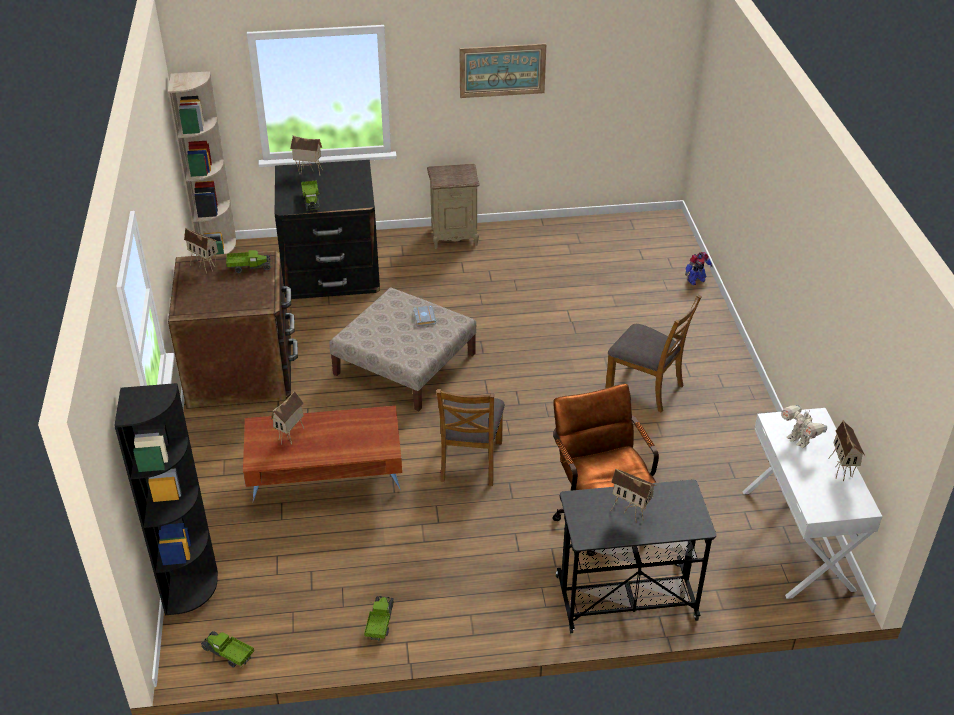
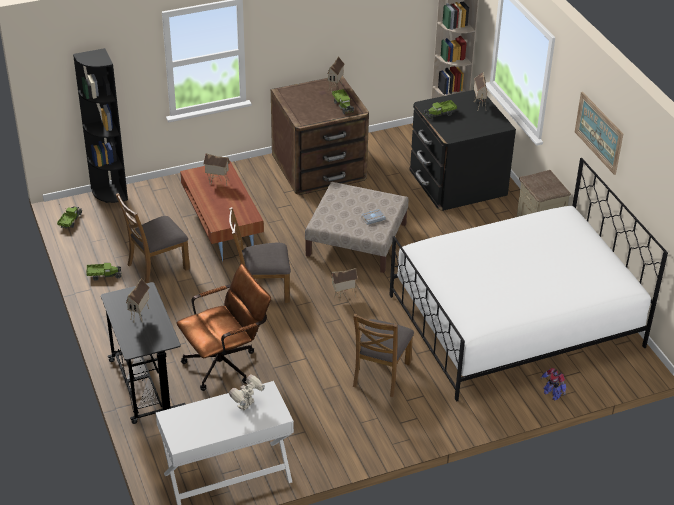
camera: 75 degrees right, 0 degrees up
(383, 559) = (157, 266): none -> brown chair
(583, 279) = (516, 321): none -> white bed
(842, 470) = (218, 431): toy house -> toy house (344, 297)

